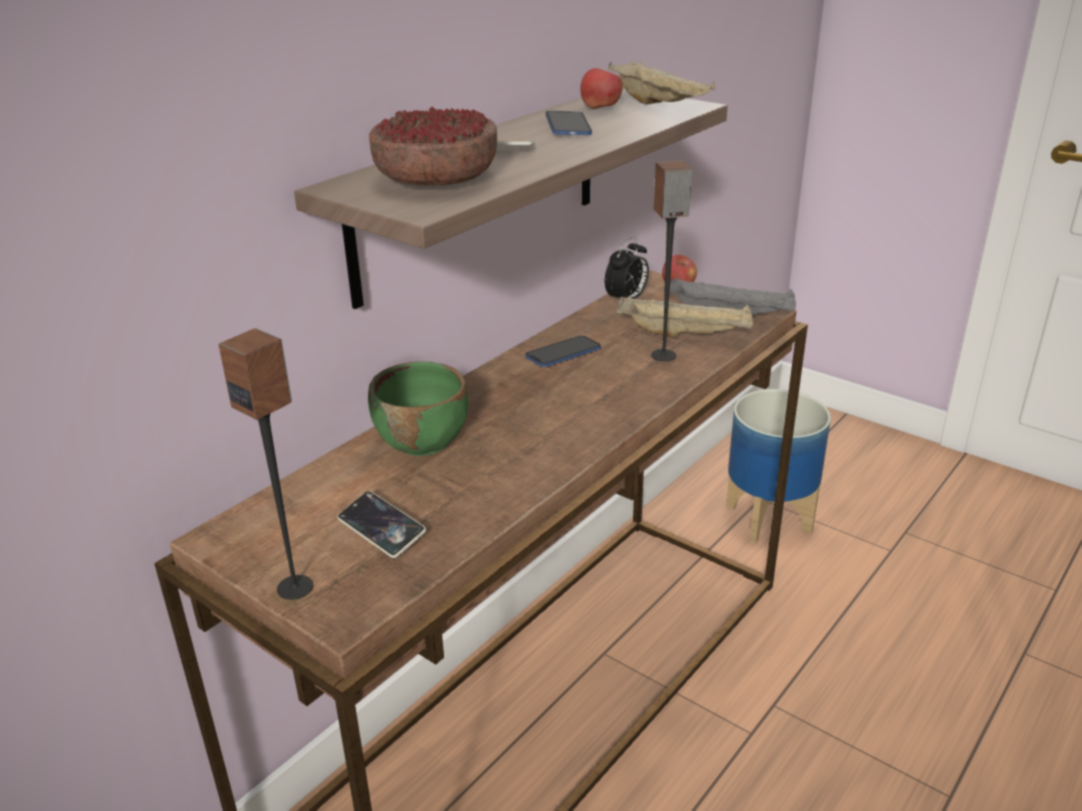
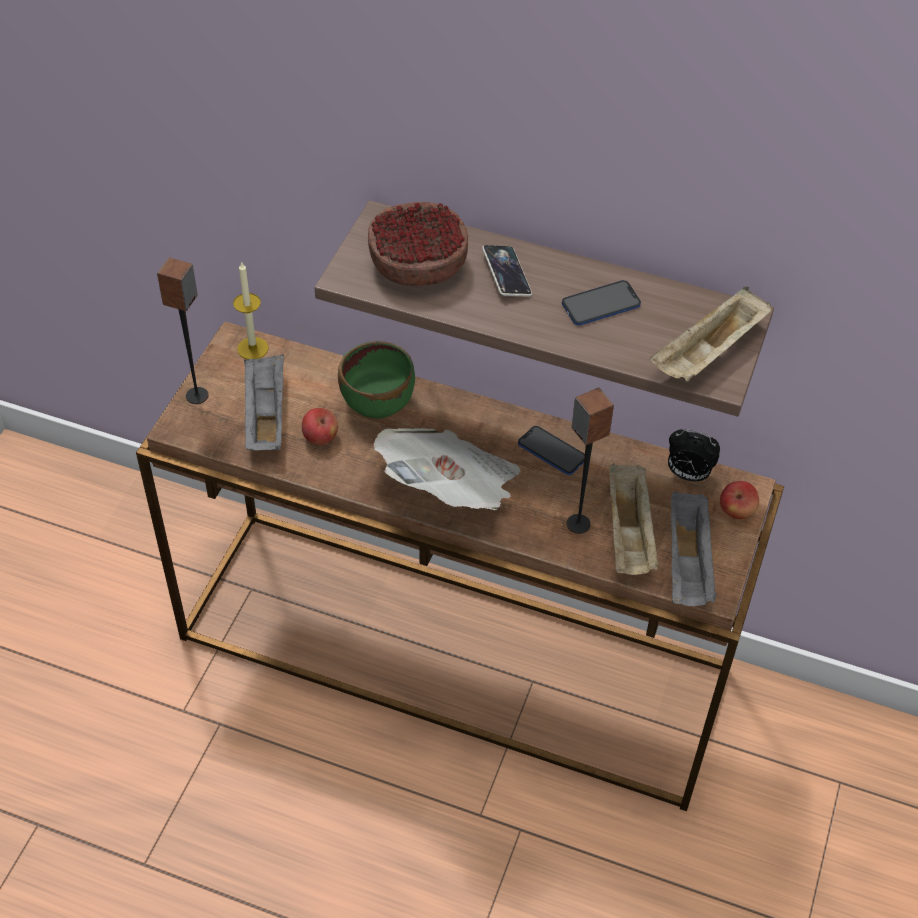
camera: 70 degrees right, 20 degrees up
(247, 522) = (252, 348): none -> candle
(381, 529) = (265, 415): phone -> grey tray
(586, 415) = (451, 490): none -> newspaper
(600, 108) = (674, 314): apple -> apple (320, 438)
(769, 518) = (807, 796): planter -> none

